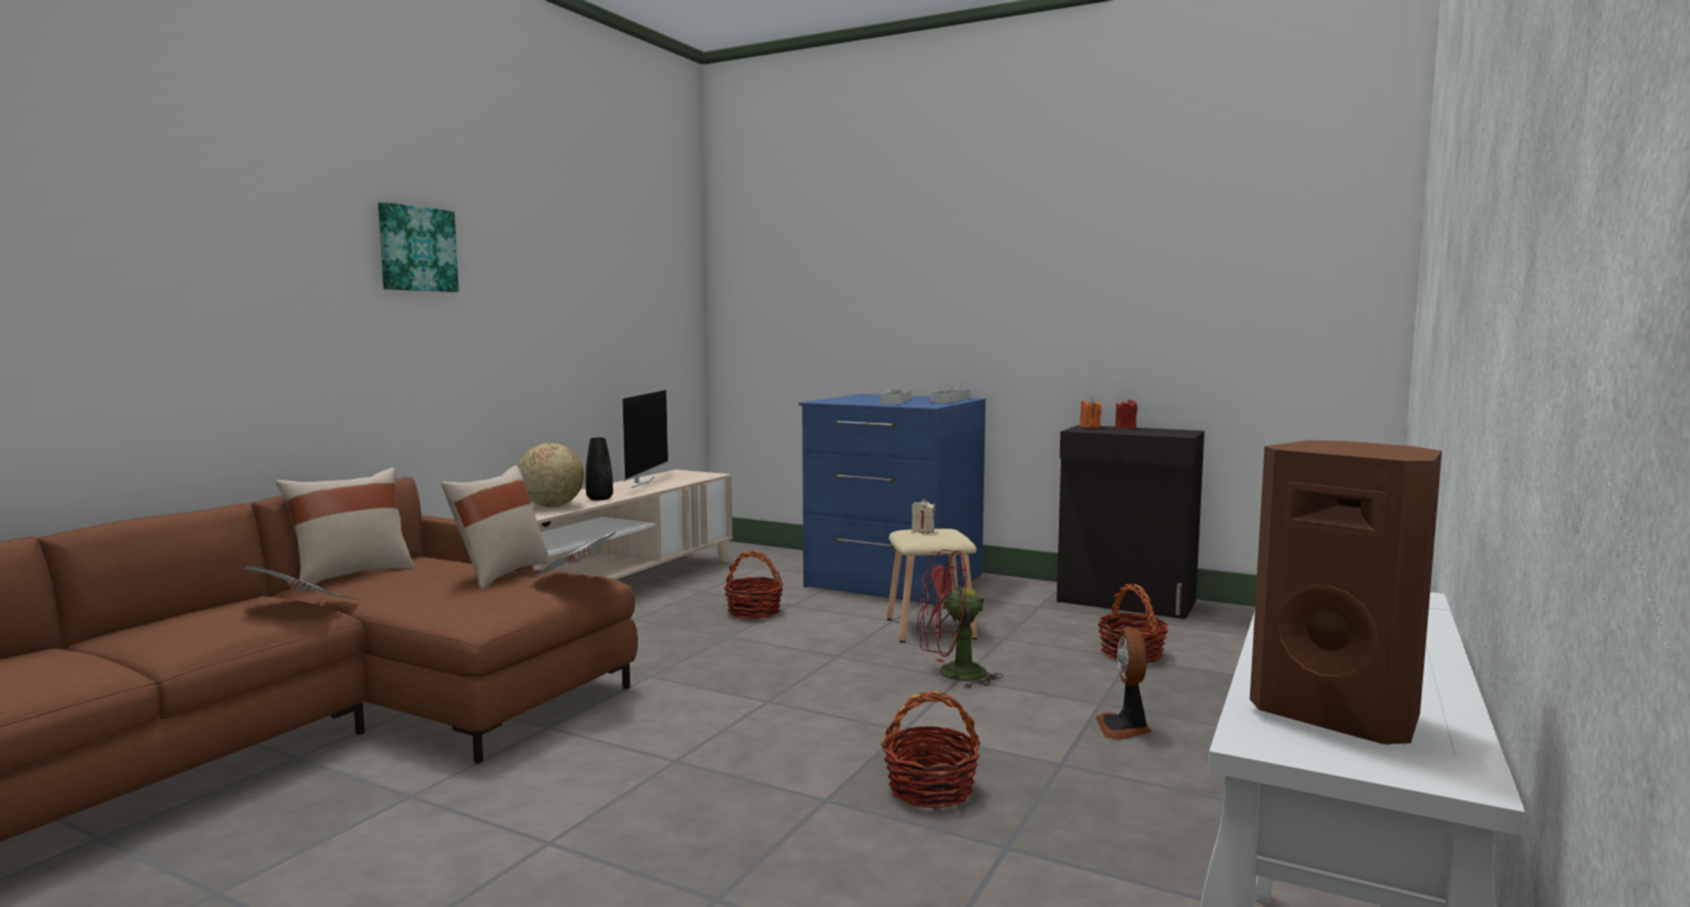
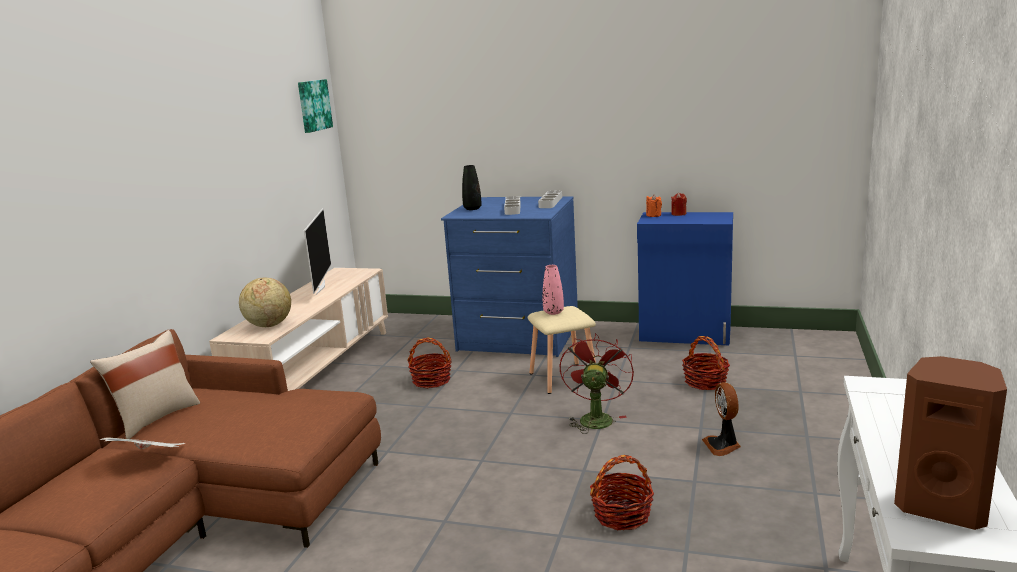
camera: 10 degrees left, 10 degrees up
(416, 249) = (139, 144): picture -> picture (313, 105)
(500, 574) = (274, 402): beige pillow -> none
(573, 579) = (333, 399): newspaper -> none
(599, 499) = (300, 311): black vase -> black vase (472, 208)
(922, 531) = (553, 312): beige candle -> pink vase
(952, 675) = (595, 418): red fan -> red fan turned 120 degrees clockwise
(1126, 602) = (685, 335): black cabinet -> blue cabinet

